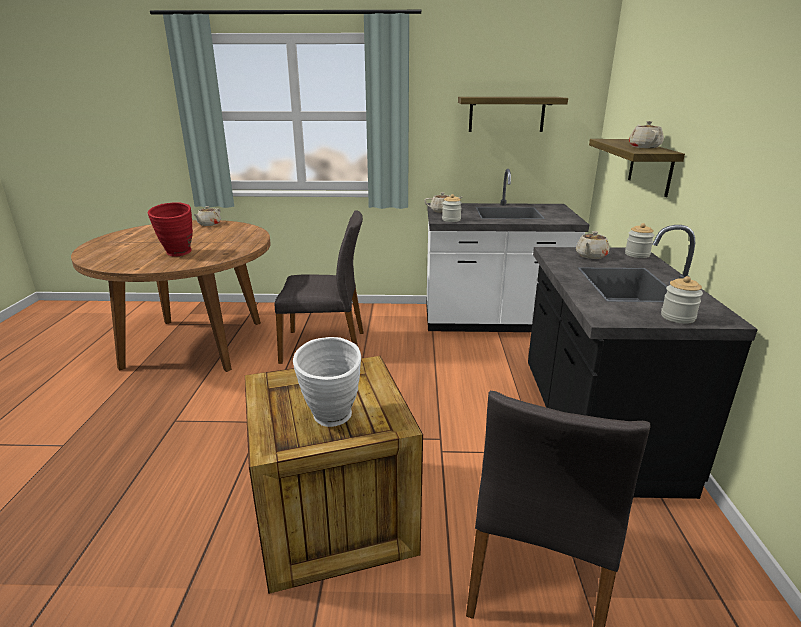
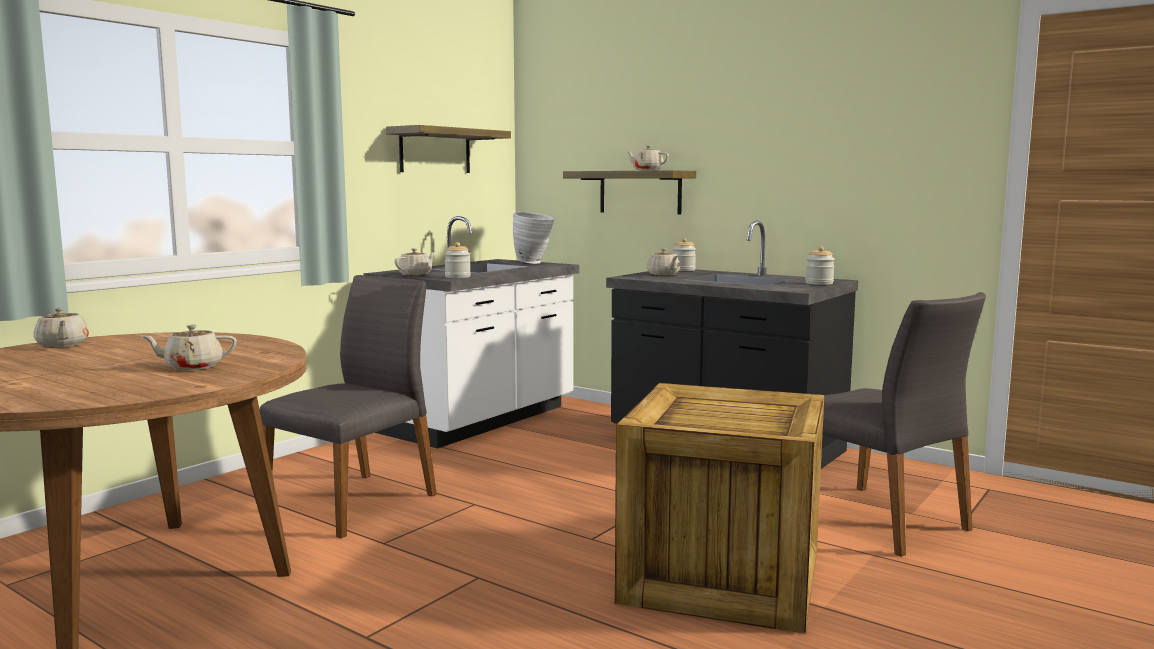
camera: 55 degrees left, 15 degrees down
(178, 254) = (192, 367): red vase -> beige teapot
(332, 421) = (756, 418): white vase -> white vase (534, 263)

